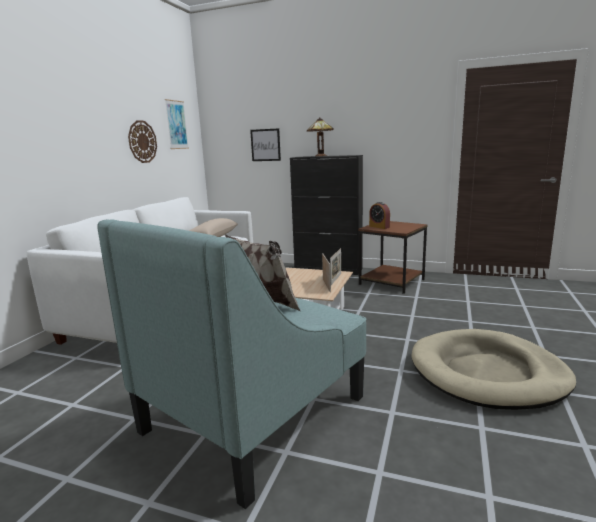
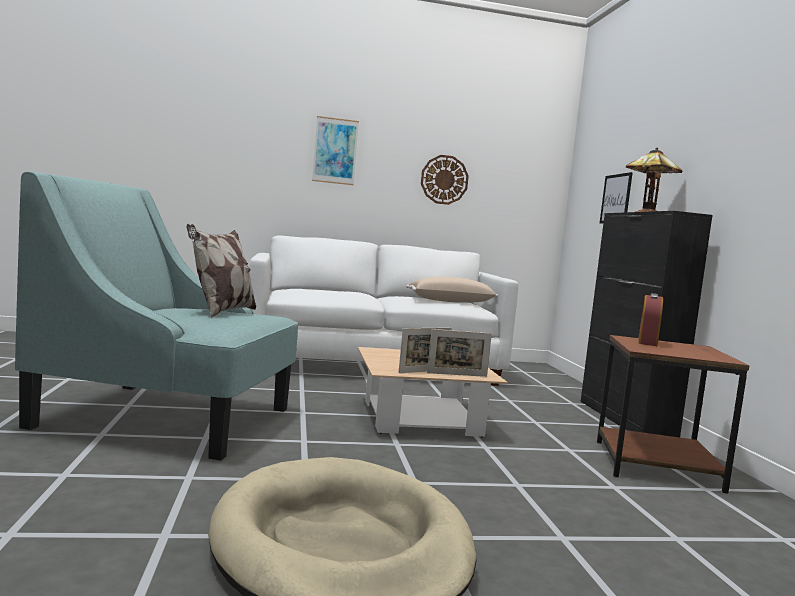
camera: 60 degrees right, 10 degrees down
(176, 125) = (515, 167): picture -> picture (335, 151)

